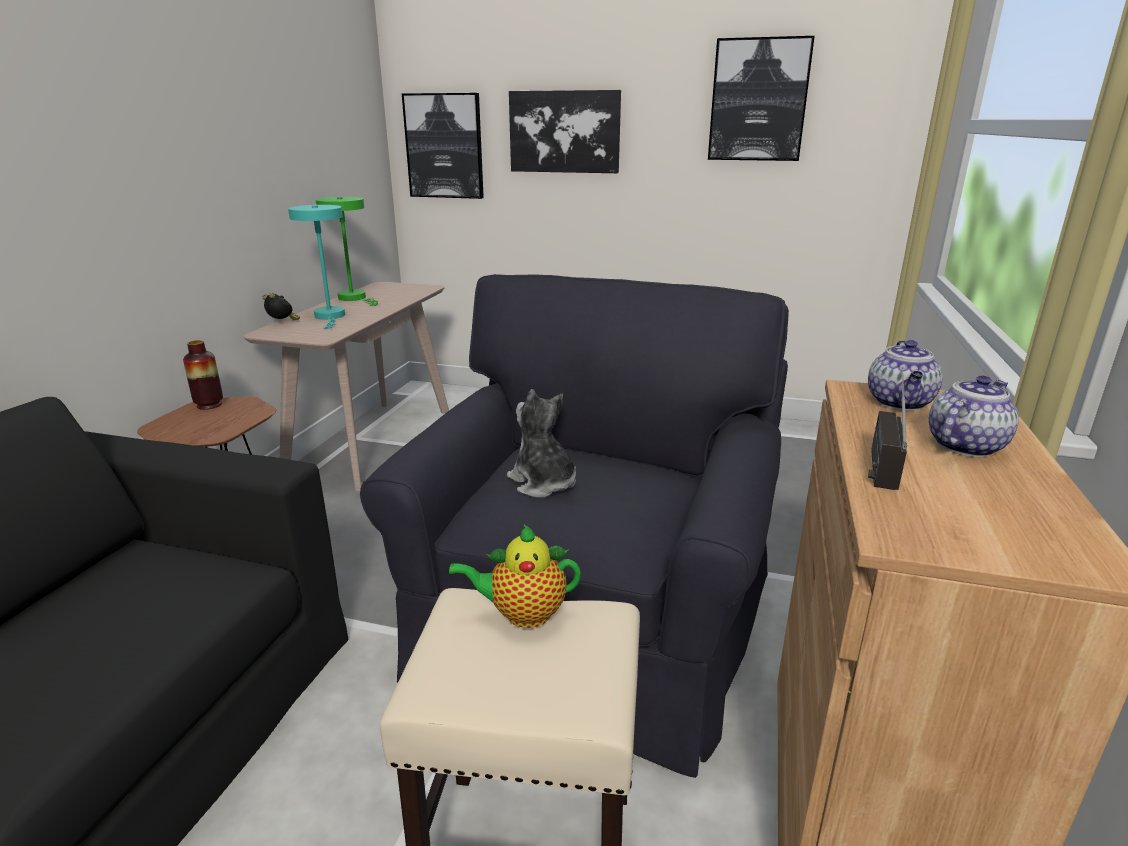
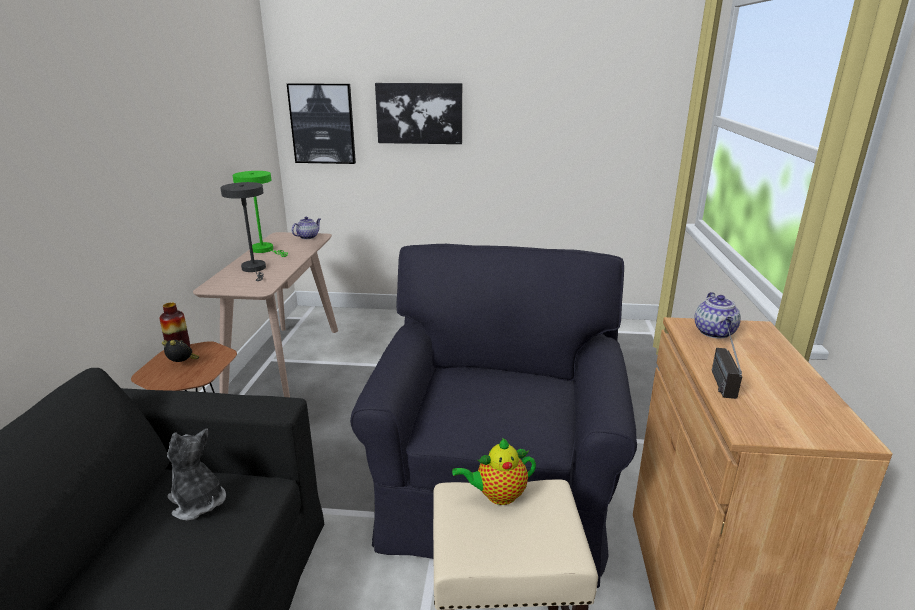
camera: 10 degrees left, 0 degrees up
(282, 323) = (218, 277): alarm clock -> alarm clock (182, 364)
(330, 317) = (255, 269): turquoise table lamp -> grey table lamp
(543, 483) = (470, 397): plush toy -> plush toy (198, 502)
(758, 100) = (563, 92): picture -> none
(965, 445) = (762, 362): teapot -> teapot (308, 237)

